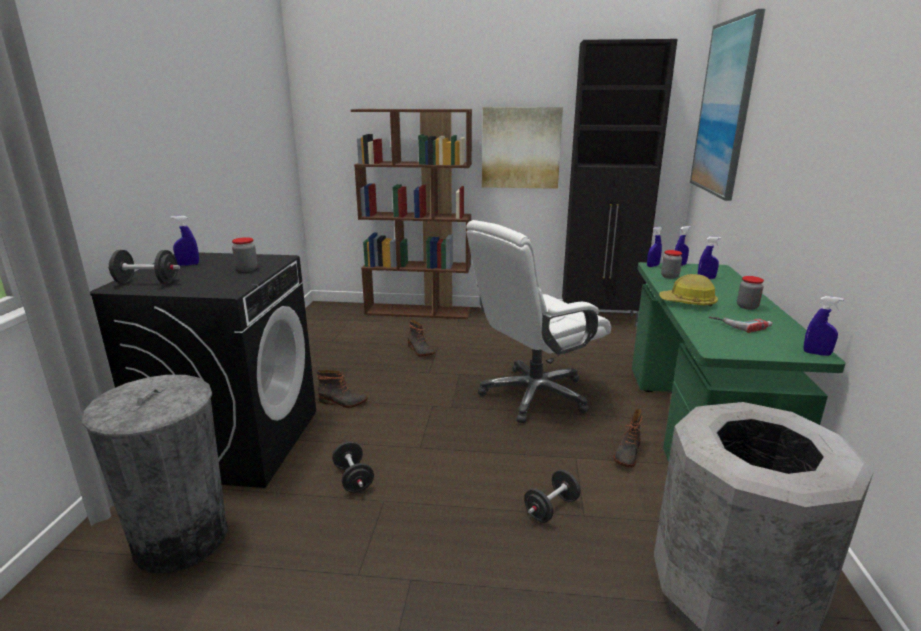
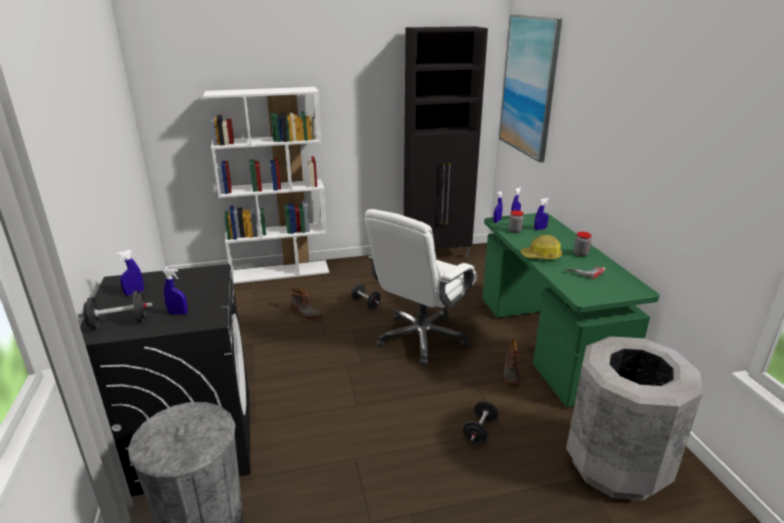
camera: 20 degrees left, 5 degrees up
(247, 269) = (199, 289): jar -> none
(343, 402) = (267, 378): boot -> none
(353, 479) = (320, 446): black dumbbell -> black dumbbell (366, 303)
(419, 311) = (280, 272): brown bookcase -> white bookcase
(521, 148) = (360, 118): picture -> none
(816, 353) = (641, 290): blue spray bottle -> blue spray bottle (178, 313)

